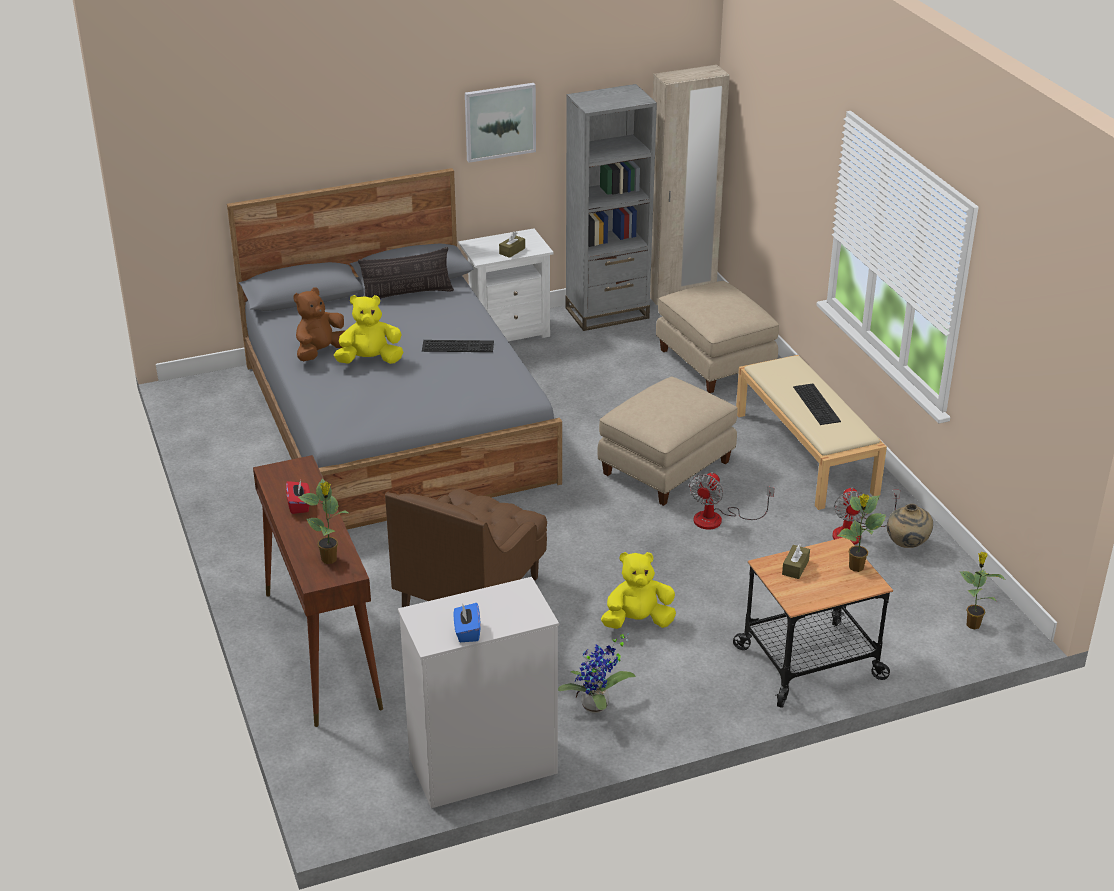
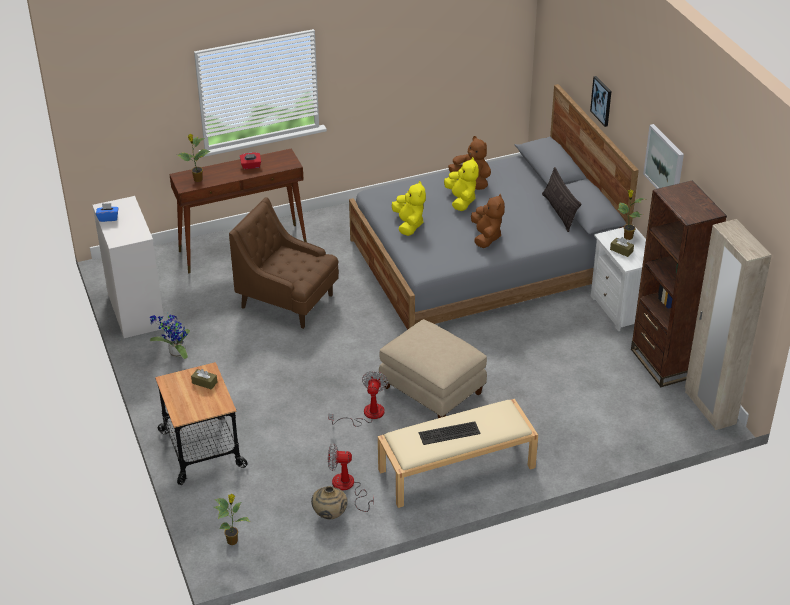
camera: 90 degrees right, 5 degrees up
(341, 148) = (602, 101): none -> picture
(458, 345) = (486, 237): keyboard -> brown plush toy
(607, 313) = (663, 363): grey bookcase -> brown bookcase
(637, 621) = (254, 372): yellow plush toy -> yellow plush toy (409, 225)
(716, 362) = (592, 424): beige ottoman -> none
(718, 519) = (366, 414): fan -> fan turned 75 degrees clockwise
(856, 568) = (200, 411): potted plant -> potted plant (627, 237)

